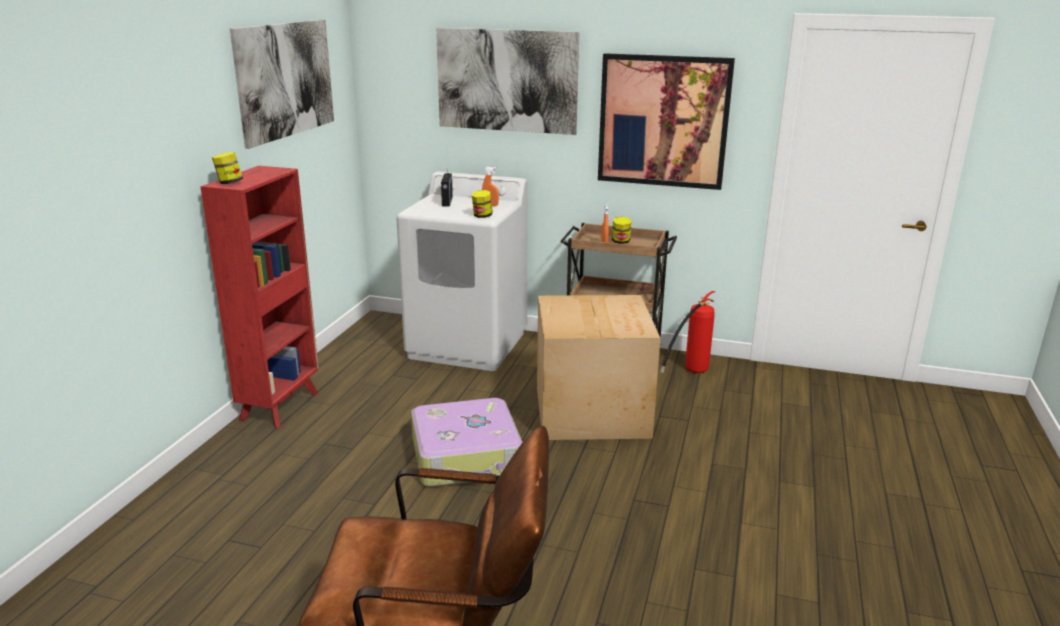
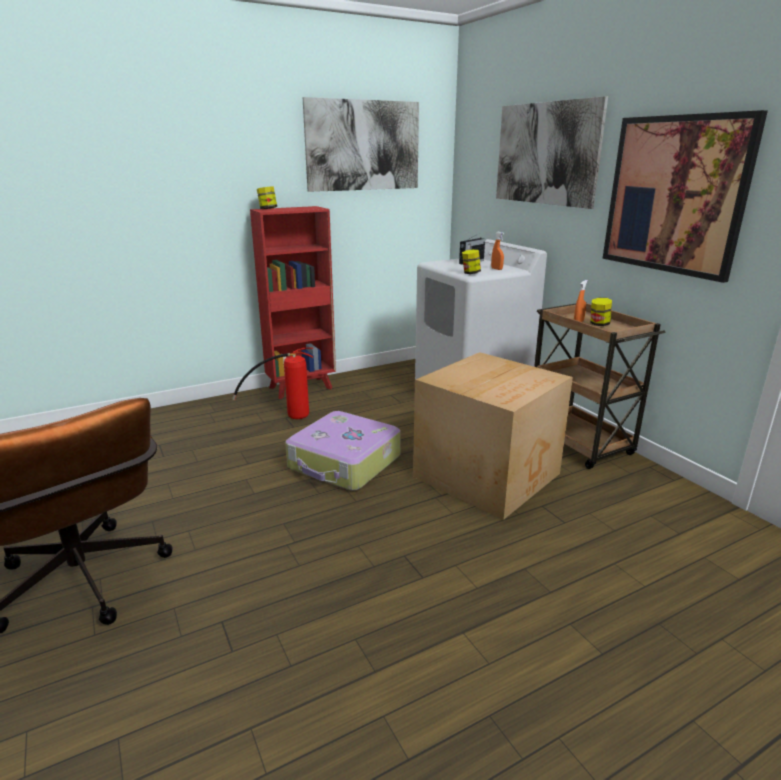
camera: 45 degrees right, 0 degrees up
(689, 373) = (634, 486): fire extinguisher -> fire extinguisher (285, 415)

